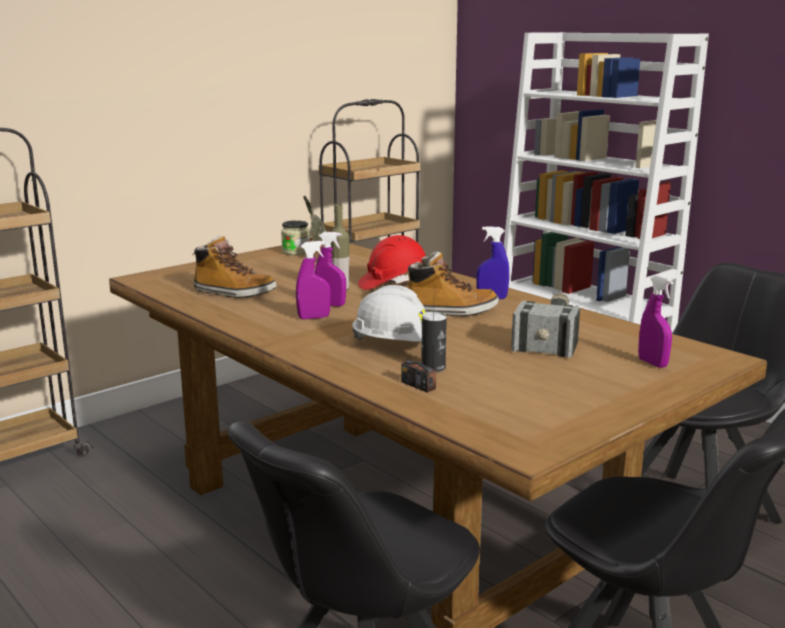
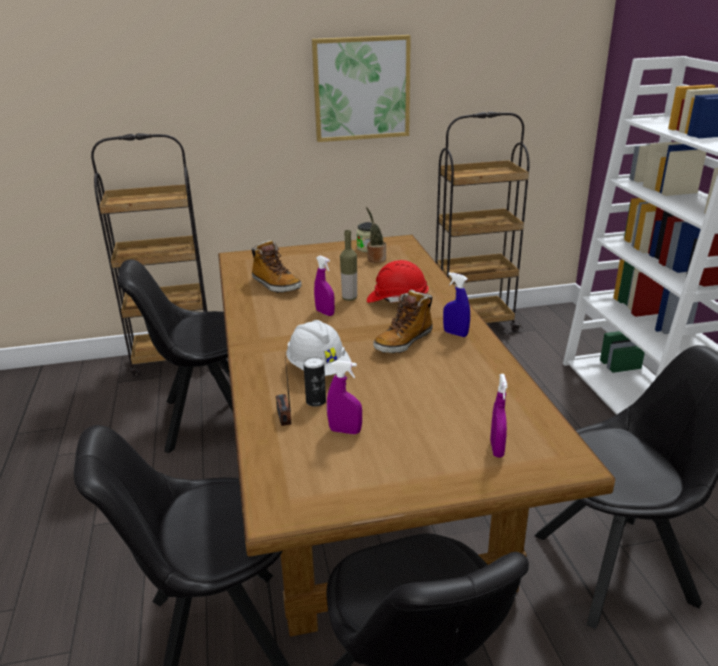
camera: 30 degrees right, 10 degrees up
(127, 512) = (206, 420): none -> black chair
(230, 75) = (361, 88): none -> picture
(314, 317) = (298, 324): purple spray bottle -> purple spray bottle (345, 431)
(450, 311) = (403, 341): boot -> boot turned 105 degrees clockwise
(550, 335) = (450, 390): hammer -> none

